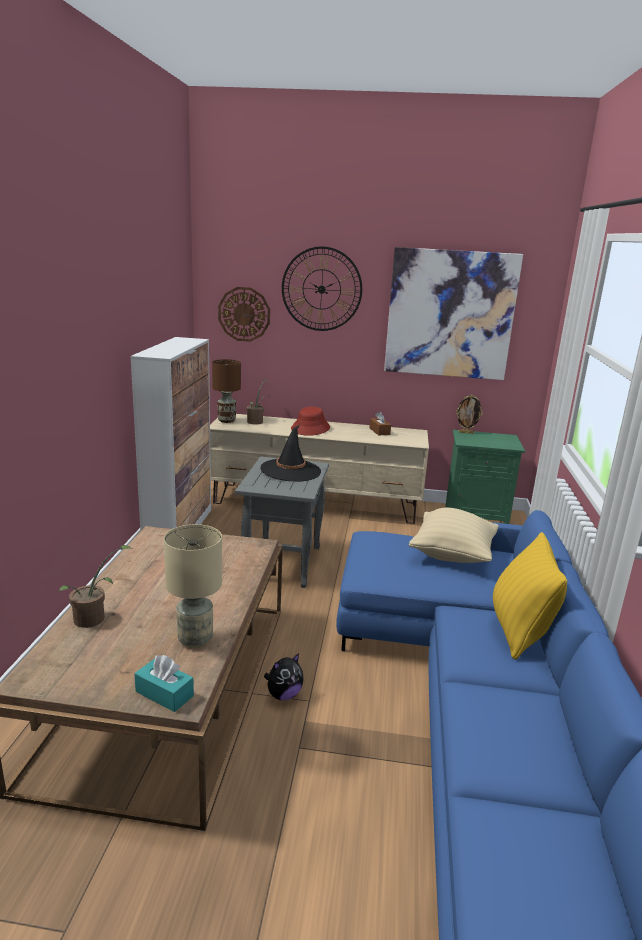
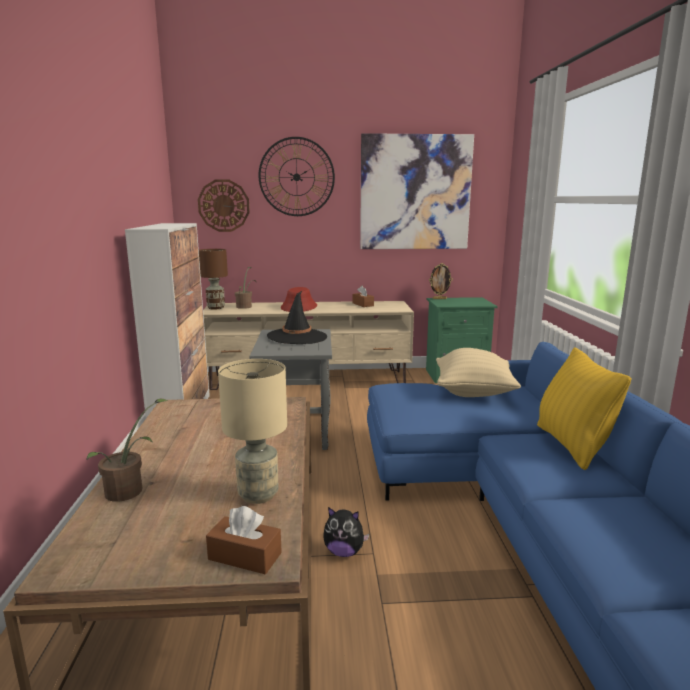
camera: 10 degrees left, 5 degrees down
(164, 694) = (245, 556): turquoise tissue box -> brown tissue box
(283, 695) = (344, 552): plush toy -> plush toy turned 60 degrees clockwise

